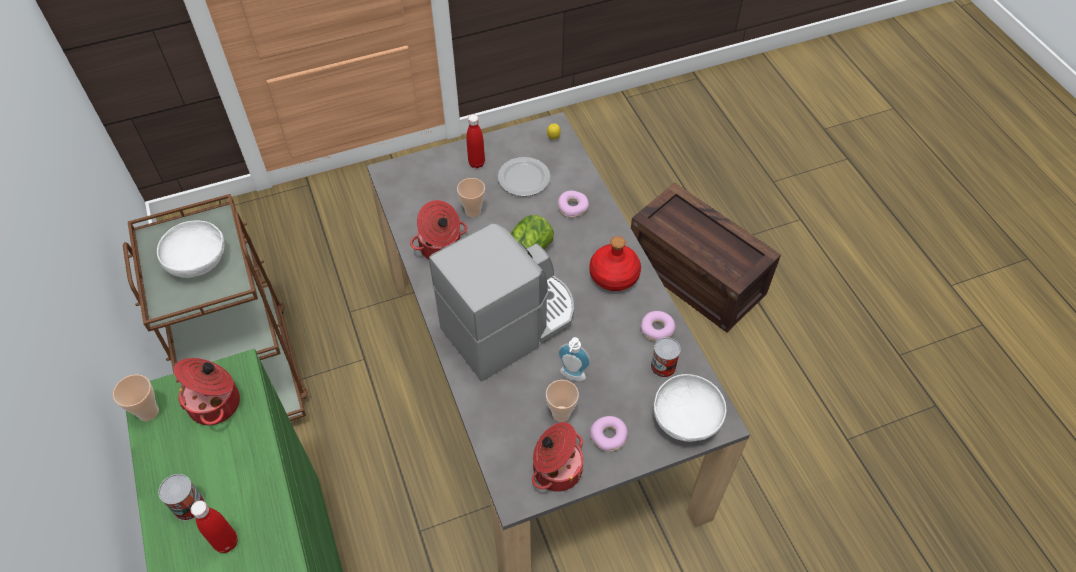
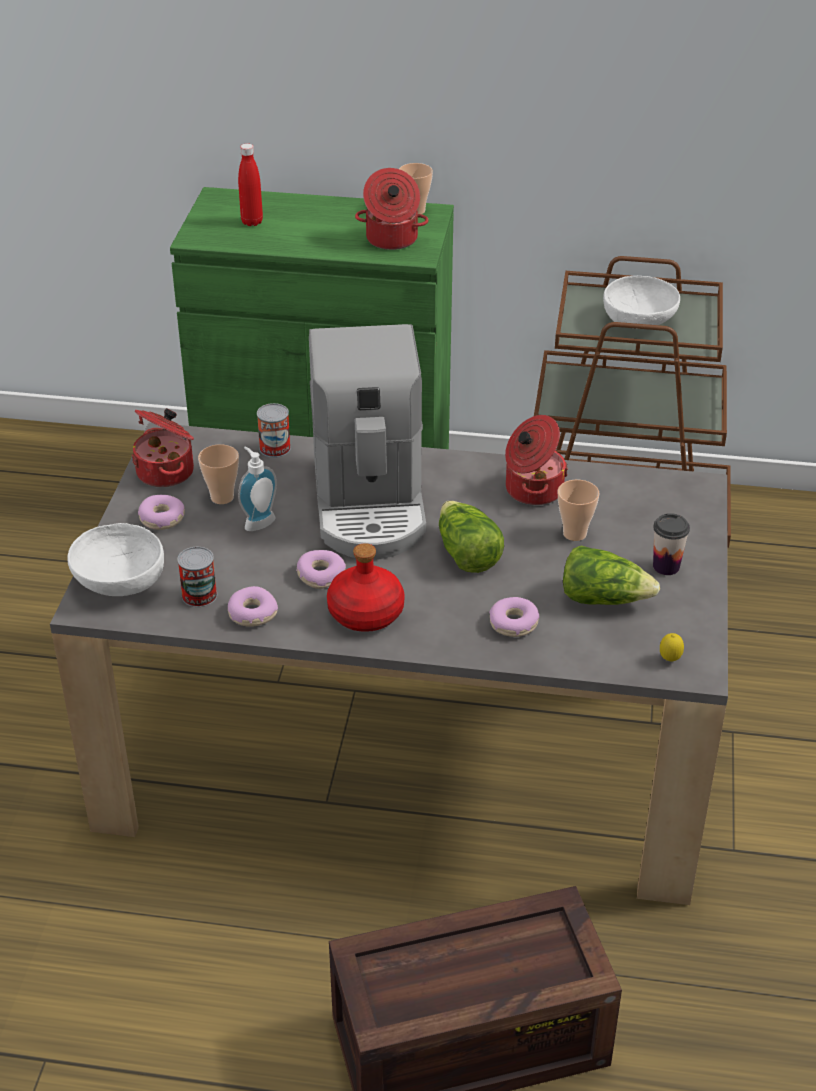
camera: 120 degrees right, 15 degrees down
(189, 505) = (303, 213): can -> can (275, 448)
(476, 163) = (666, 566): red bottle -> cup
(523, 179) = (603, 598): plate -> lettuce
(598, 314) = (320, 575): none -> donut

